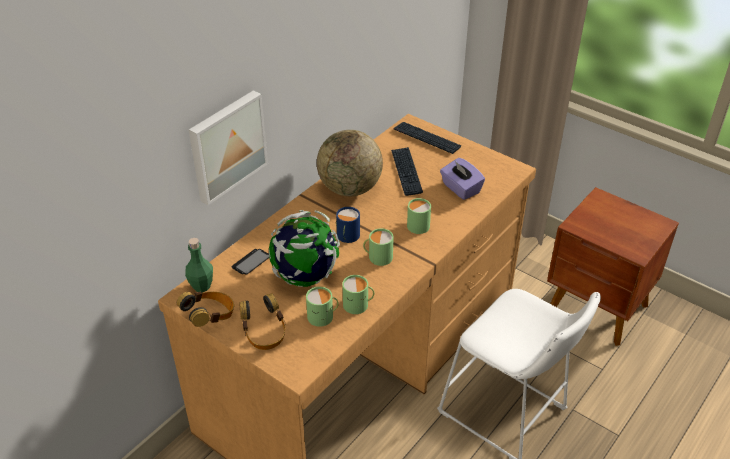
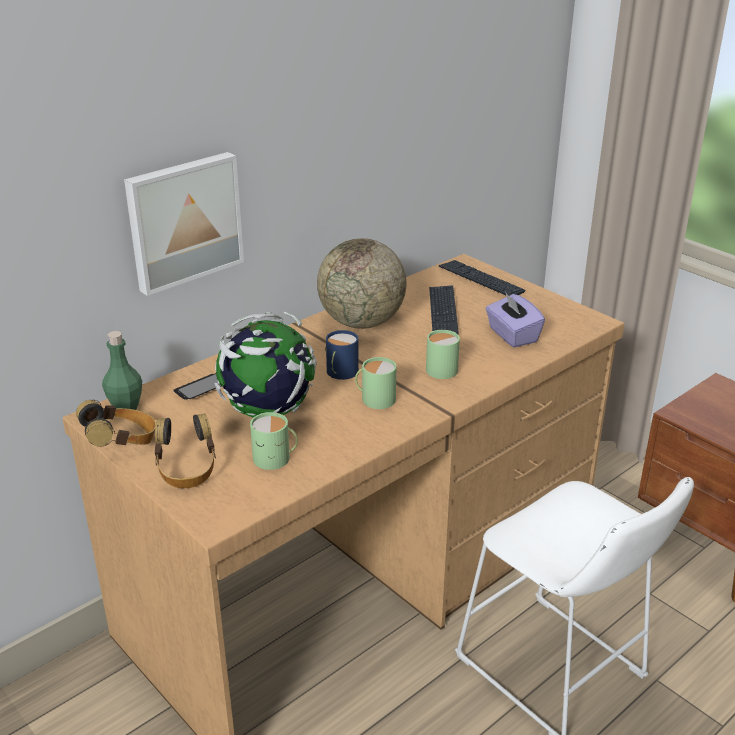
camera: 10 degrees right, 10 degrees down
(358, 305) = (329, 450): green mug -> none

